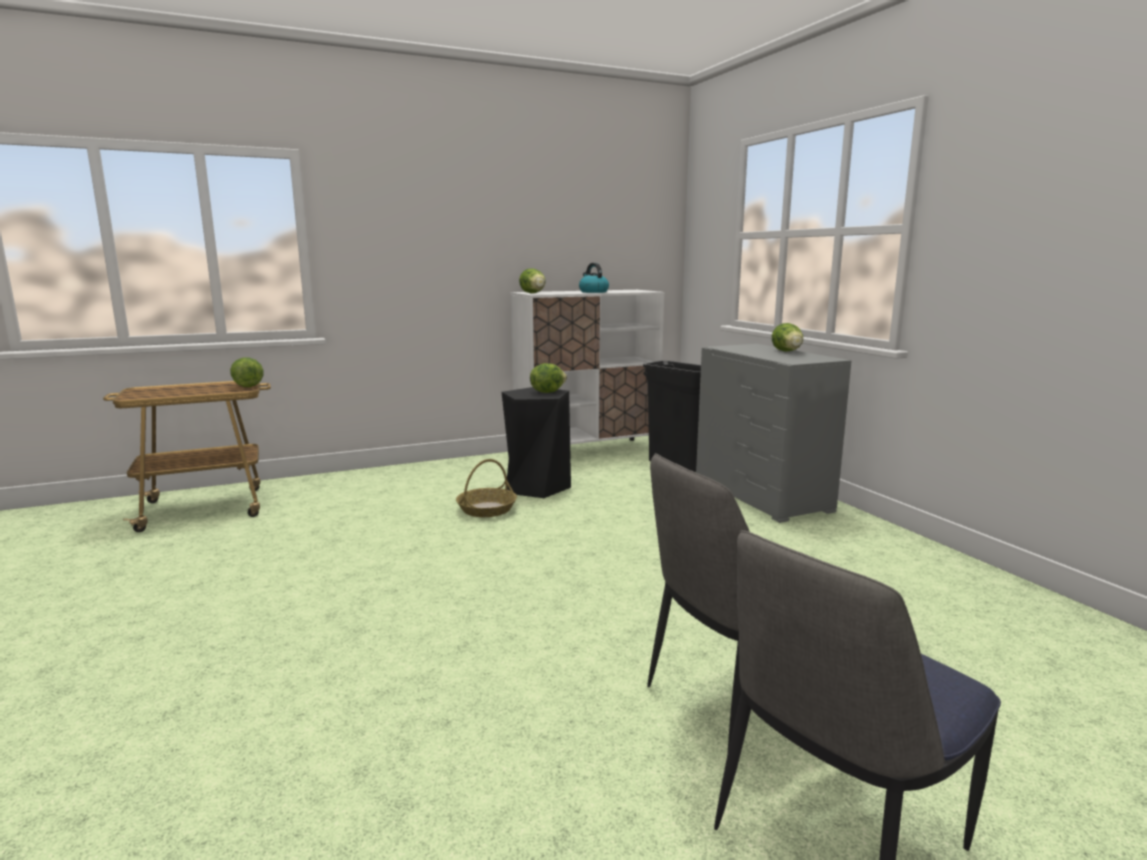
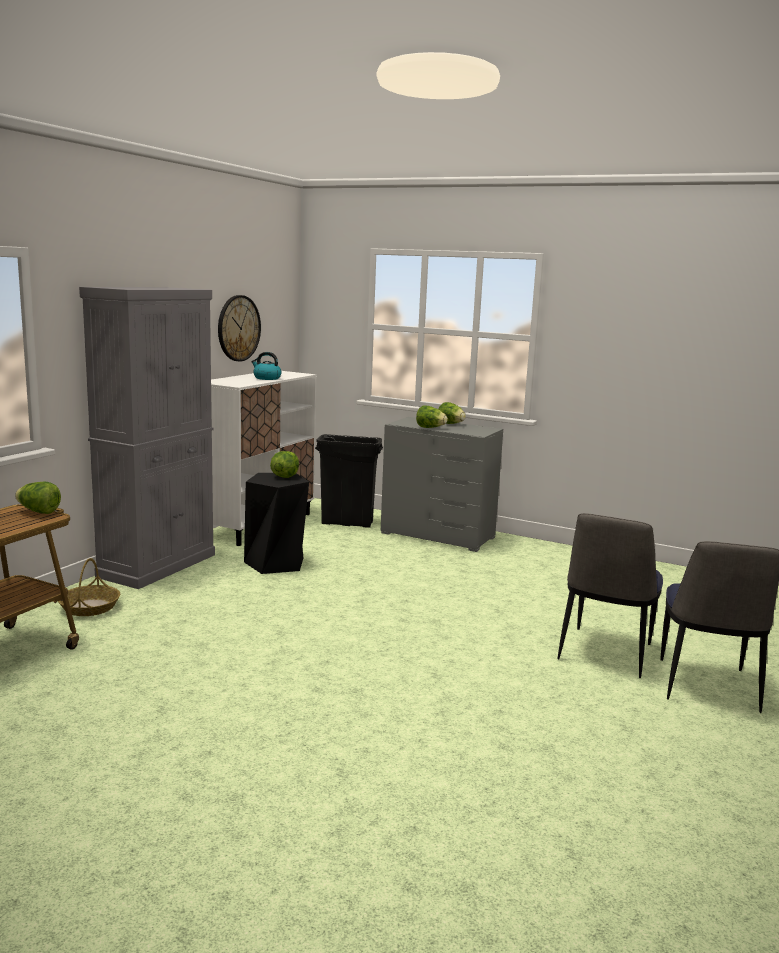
camera: 40 degrees left, 0 degrees up
(440, 468) = (158, 565): none -> grey cabinet
(487, 509) = (273, 589): basket -> basket (89, 607)
(534, 293) = (230, 384): lettuce -> lettuce (430, 428)
(583, 241) = (238, 328): none -> wall clock

